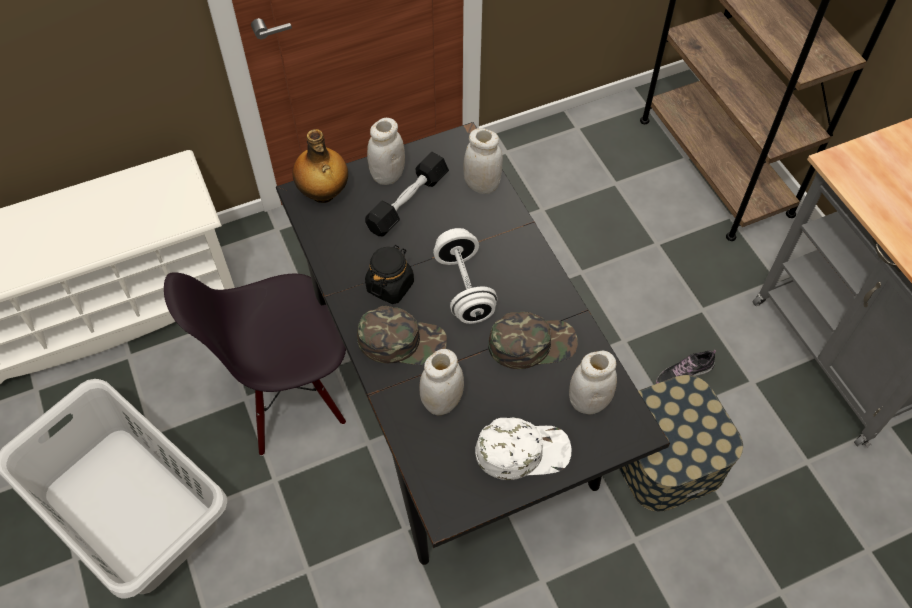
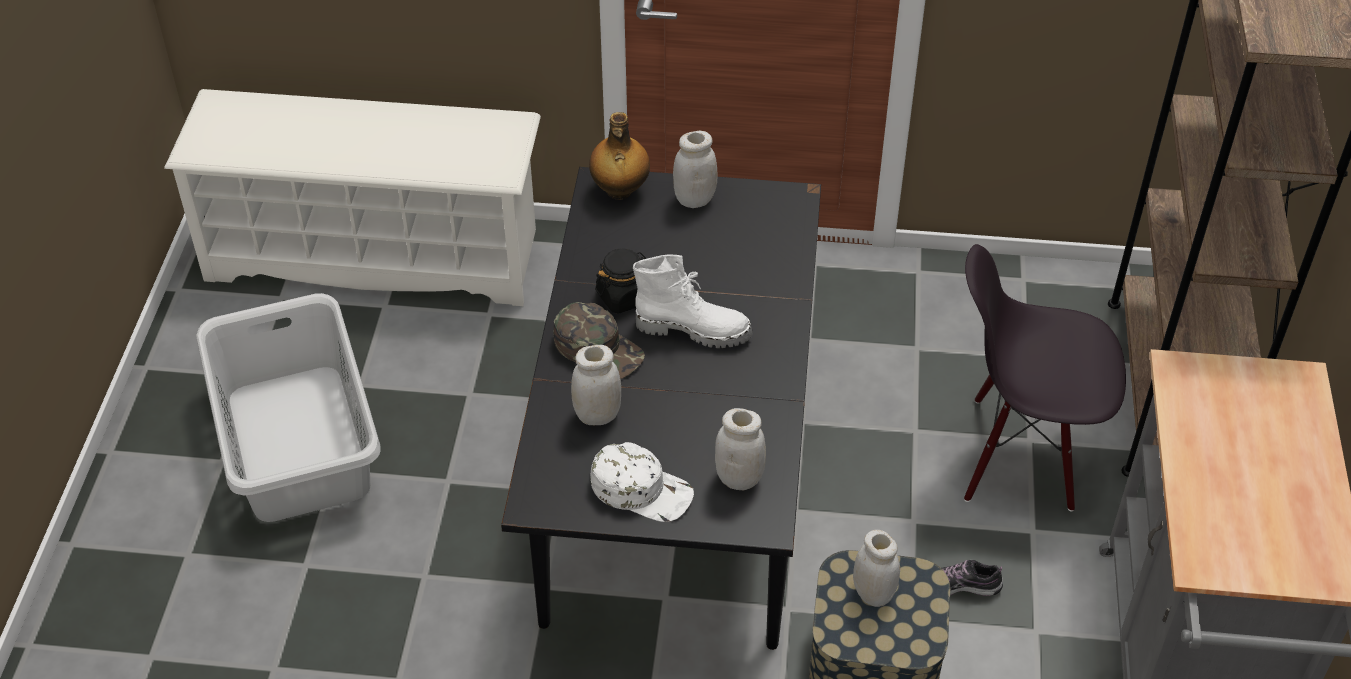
camera: 30 degrees right, 10 degrees down
(288, 394) = (514, 409): black chair -> black chair (1020, 456)
(408, 202) = (696, 231): black dumbbell -> none
(464, 288) = (694, 329): white dumbbell -> white boot
(482, 185) = (783, 245): white jar -> white jar (873, 593)
(532, 343) = (723, 405): green cap -> none

